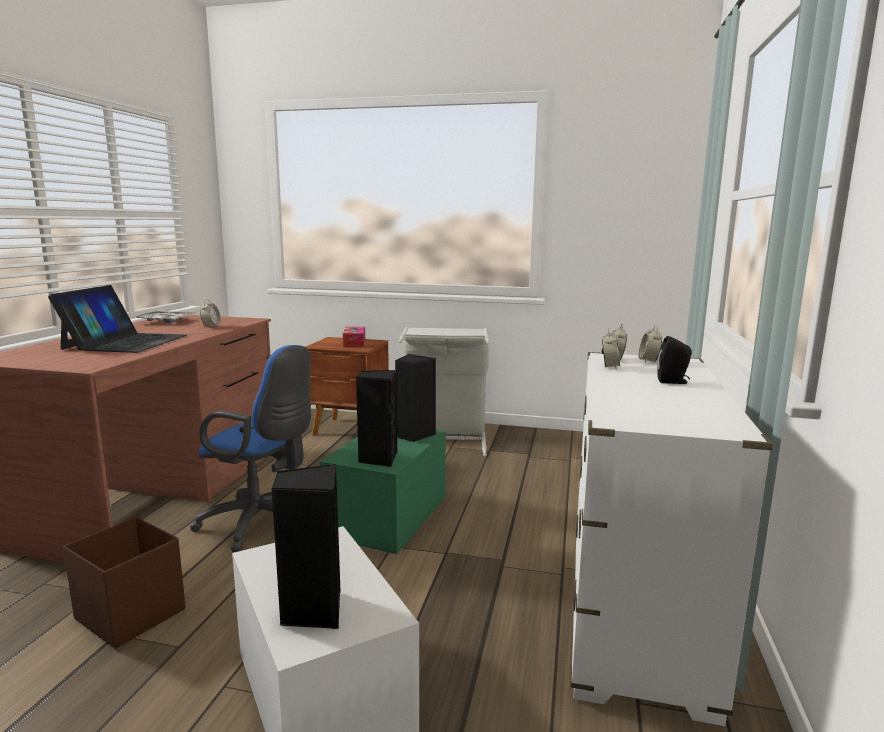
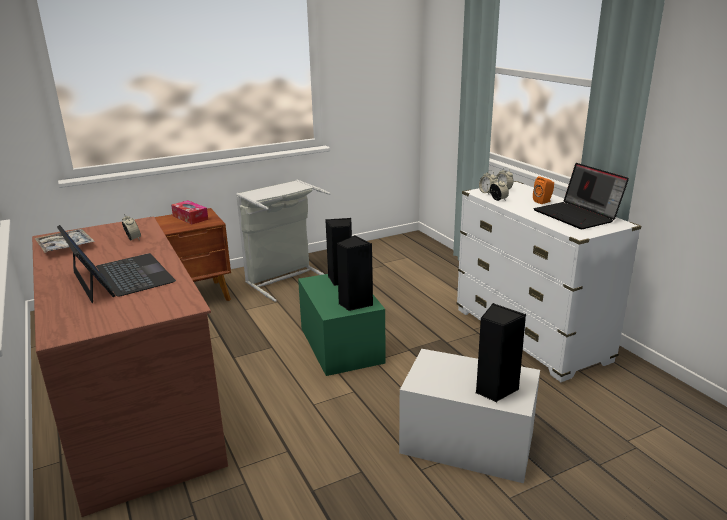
camera: 40 degrees left, 10 degrees up
(130, 613) = (296, 477): brown storage box -> none
(262, 524) = (270, 388): blue office chair -> none
(673, 381) = (543, 201): black speaker -> orange speaker
(681, 405) = (577, 216): none -> laptop

